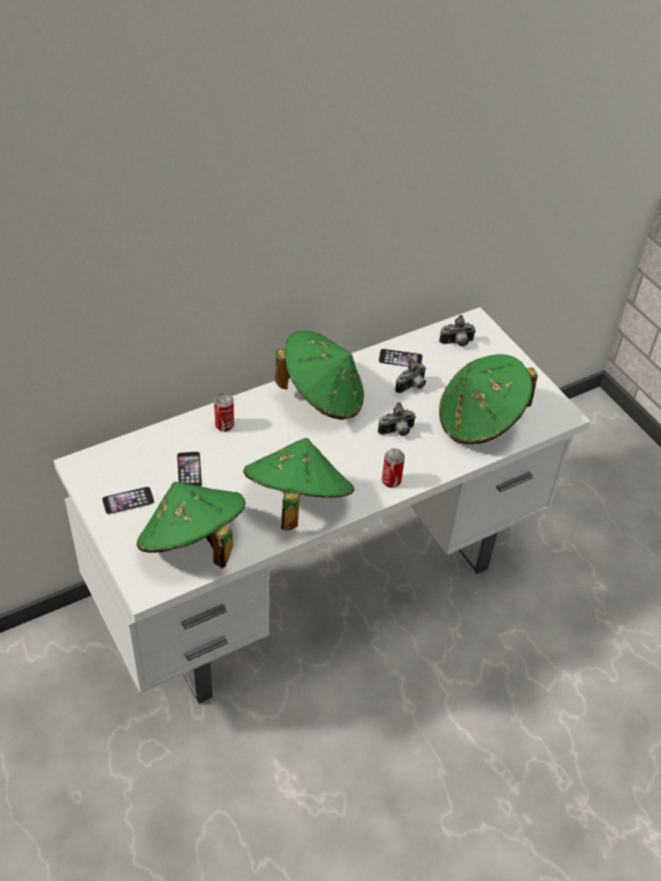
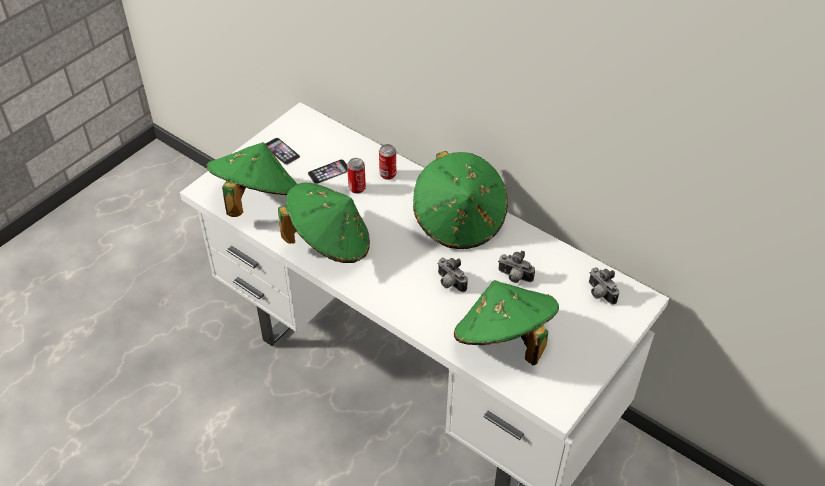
camera: 70 degrees right, 0 degrees up
(391, 481) = (387, 296): can -> can (357, 188)
(400, 358) = (546, 258): phone -> none

